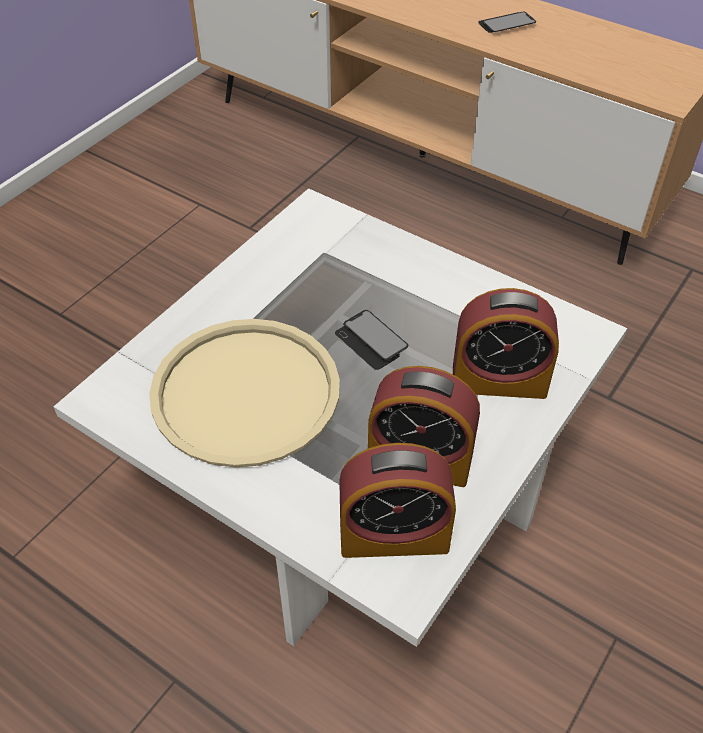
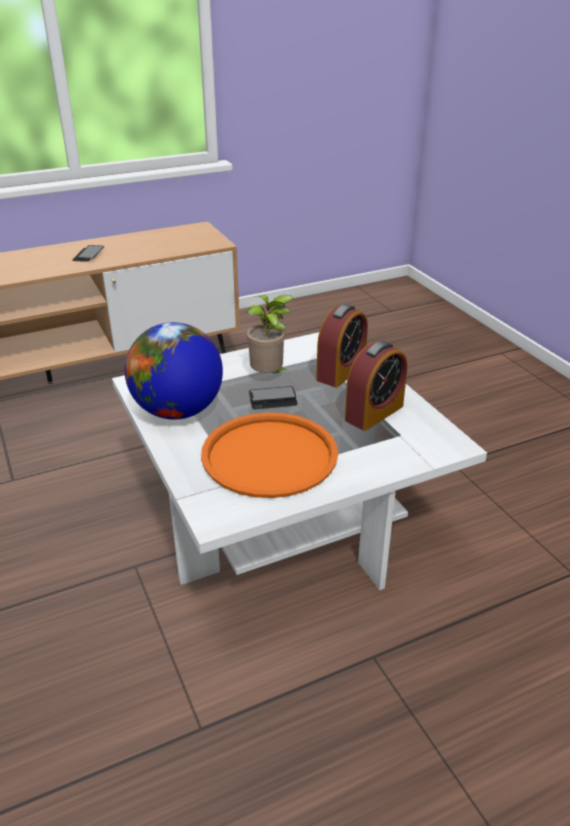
camera: 60 degrees left, 15 degrees down
(246, 392) = (269, 455): beige tray -> orange tray
(281, 272) = (178, 411): none -> globe
(394, 535) = (418, 437): alarm clock -> none
(422, 314) = (269, 376): none -> potted plant

